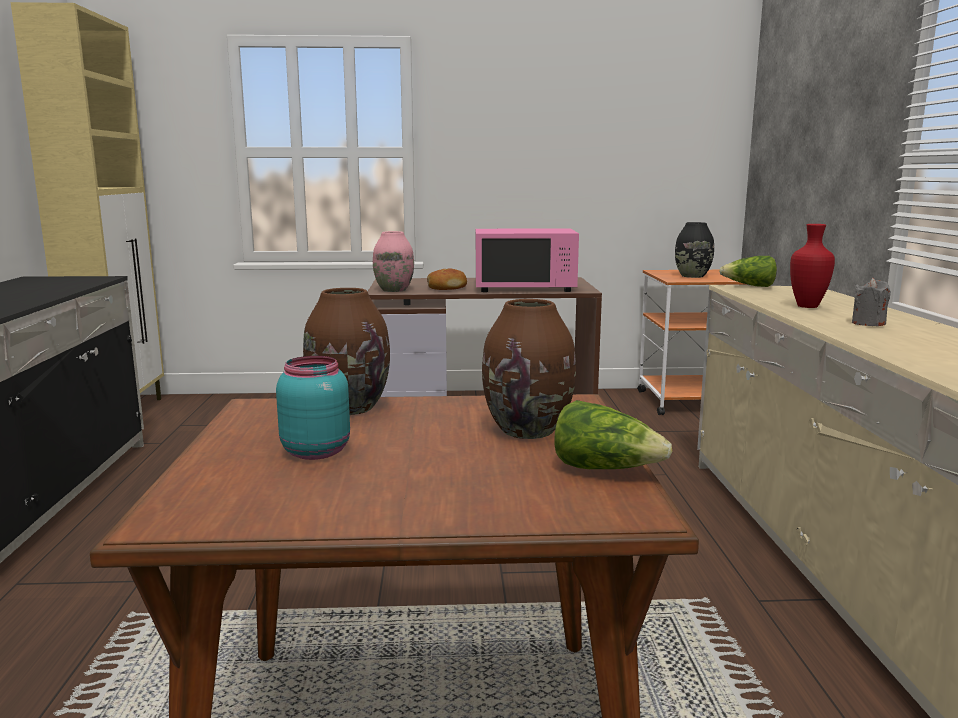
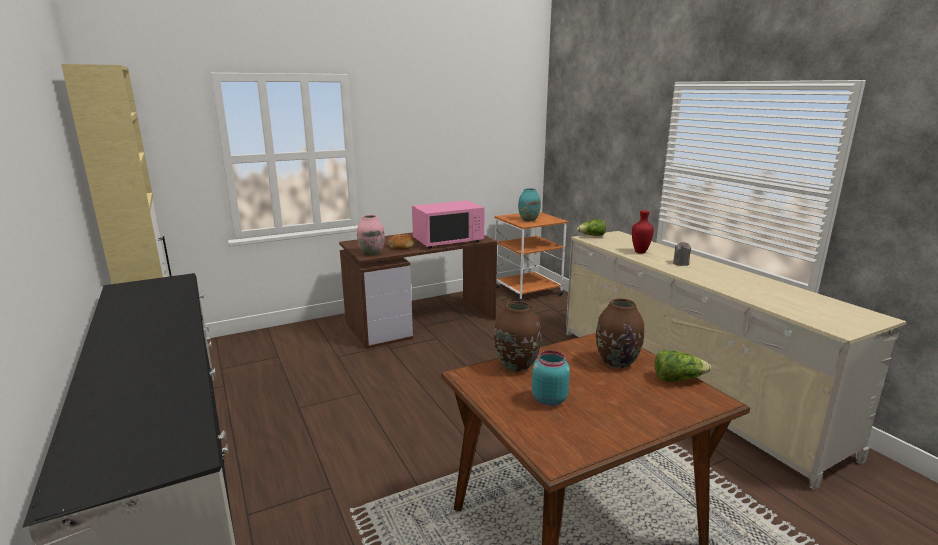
camera: 25 degrees left, 5 degrees up
(692, 276) = (528, 220): black vase -> turquoise vase

